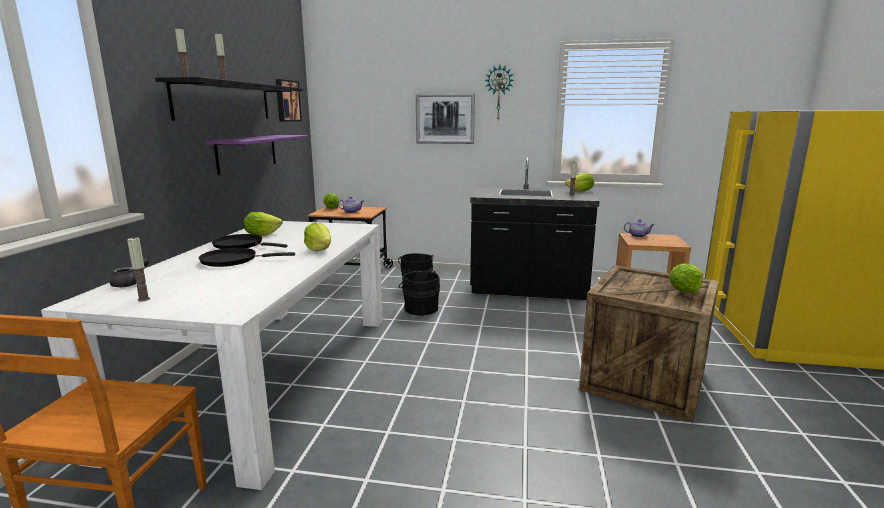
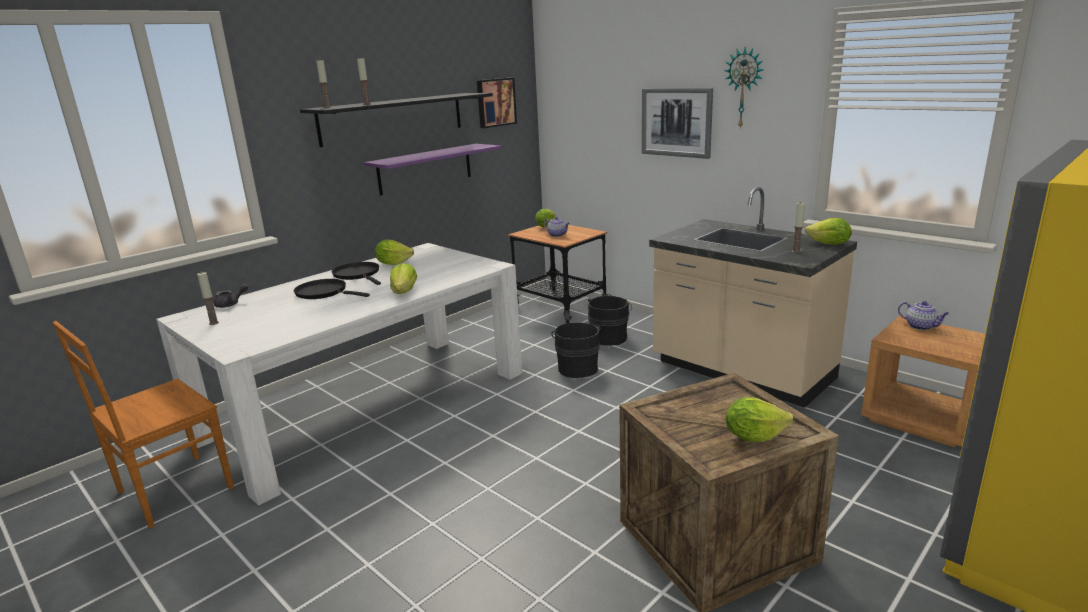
camera: 35 degrees right, 5 degrees up
(528, 289) = (741, 372): black counter -> beige counter

